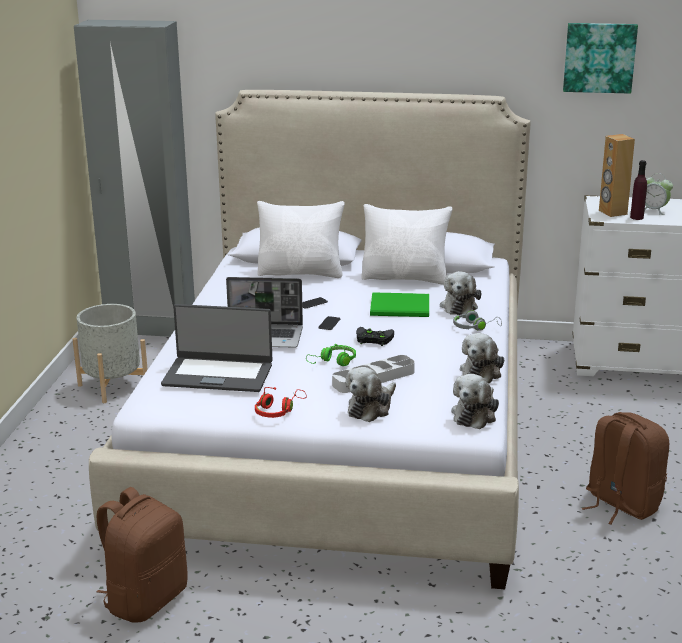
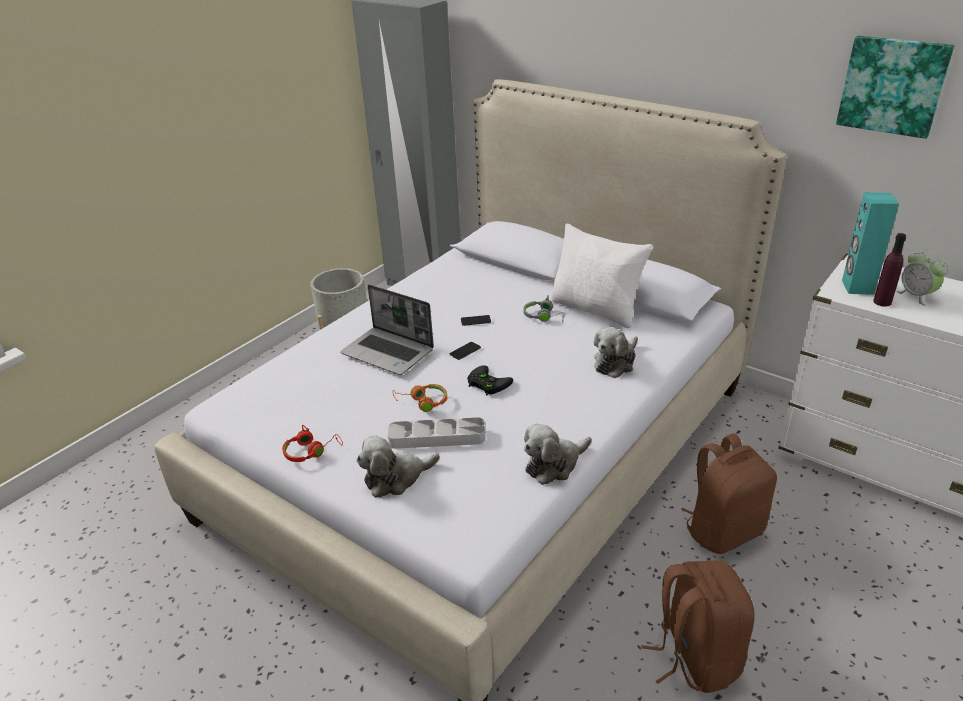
camera: 30 degrees right, 10 degrees up
(145, 599) = (175, 584): brown backpack -> brown backpack (723, 530)
(218, 374) = (305, 388): laptop -> none
(301, 272) = (503, 279): white pillow -> none
(334, 362) = (422, 402): green headphones -> orange headphones
(402, 308) = (555, 349): green book -> none
(475, 327) = (605, 396): grey headphones -> grey headphones (544, 316)
(475, 414) = (489, 526): plush toy -> none
(612, 212) = (857, 287): brown speaker -> turquoise speaker

